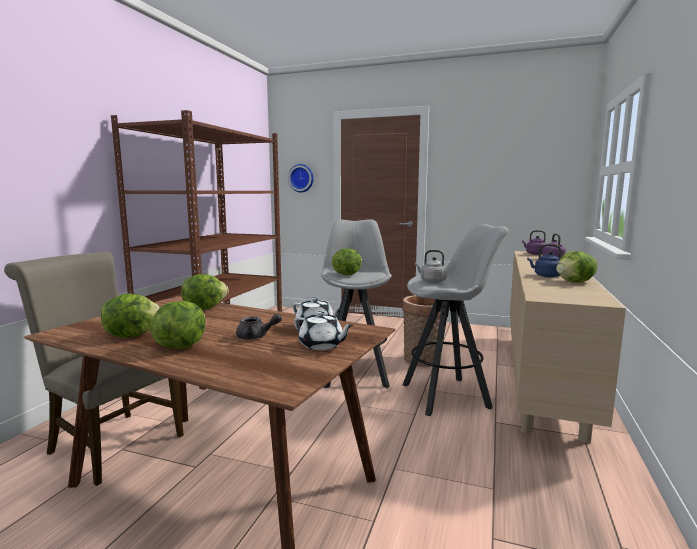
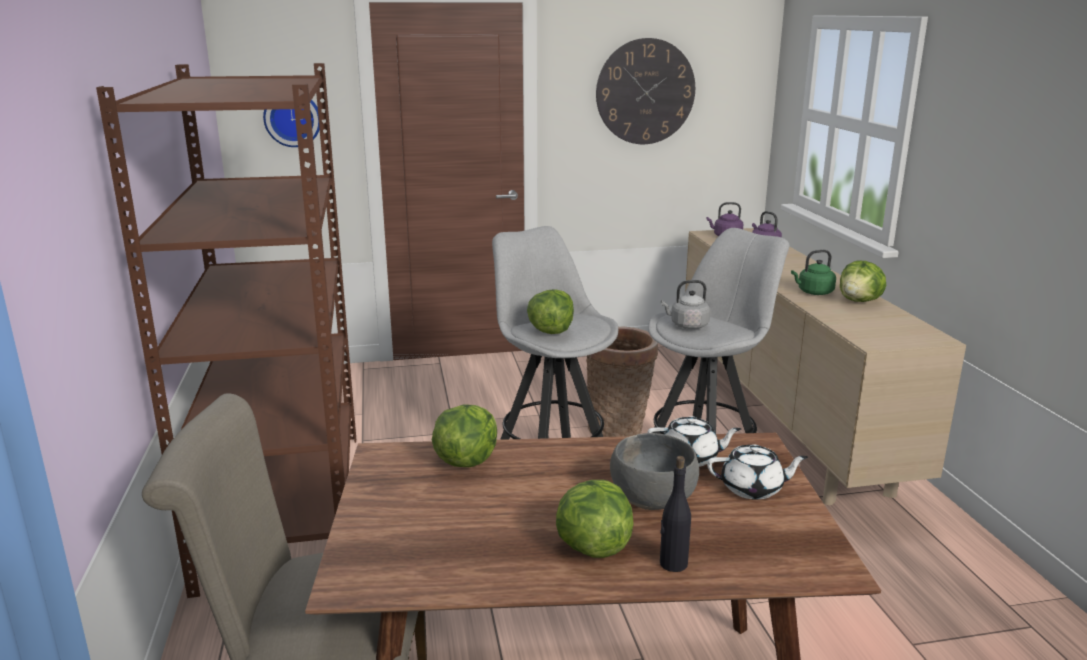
camera: 30 degrees left, 10 degrees up
(132, 335) = (482, 549): lettuce -> none
(201, 361) = (673, 563): none -> black bottle
(256, 337) = (652, 497): grey teapot -> grey bowl
(495, 164) = (645, 92): none -> wall clock
(546, 276) = (813, 292): blue kettle -> green kettle

